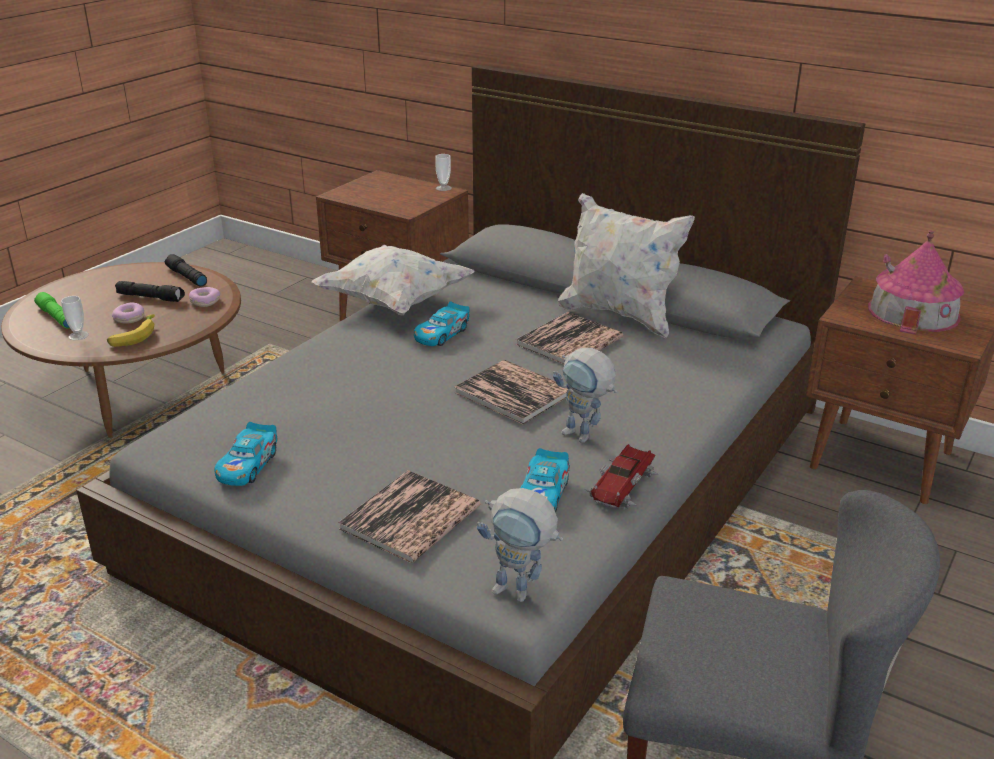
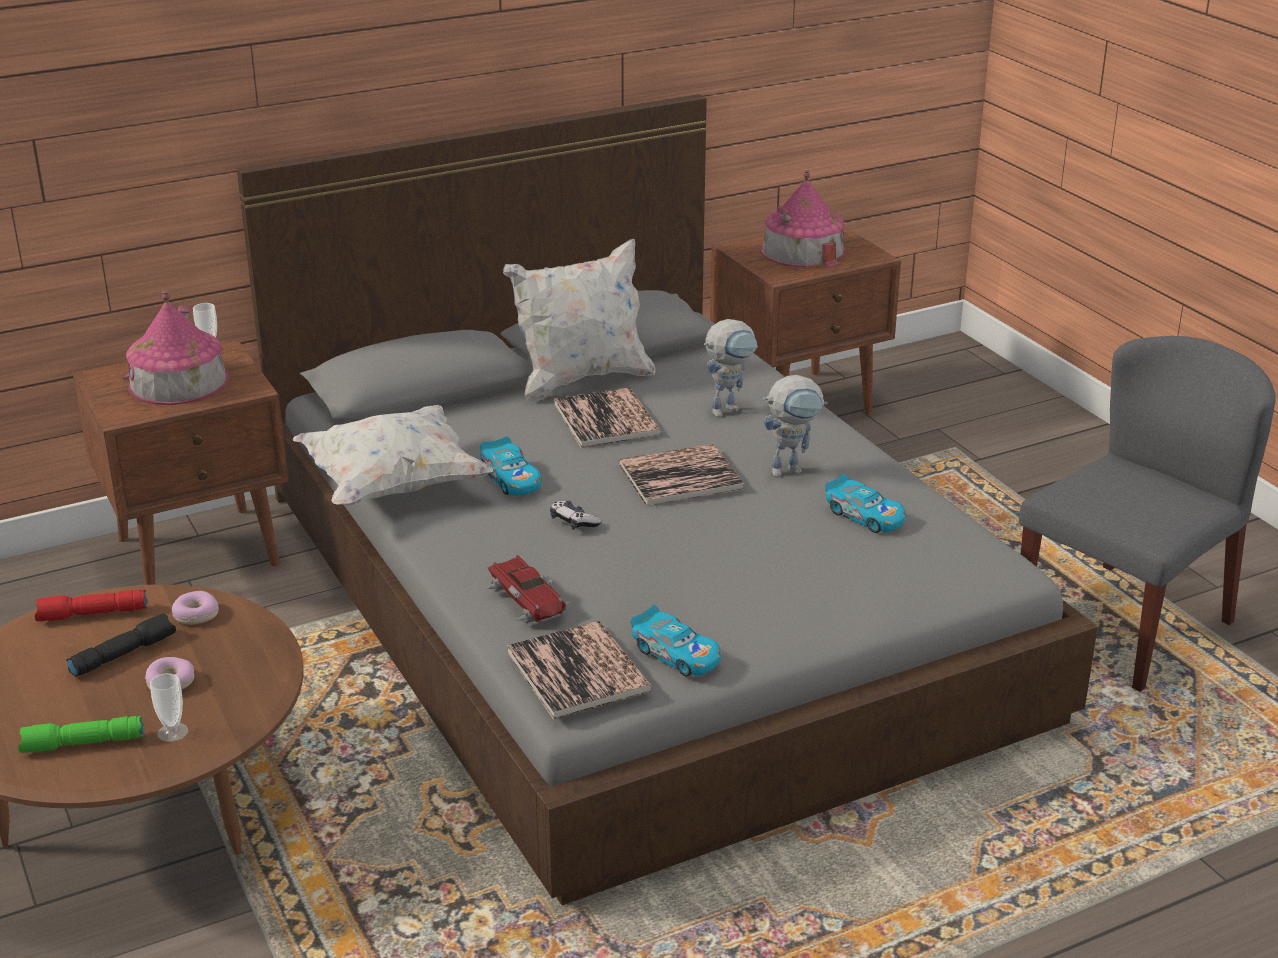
camera: 60 degrees left, 0 degrees up
(133, 336) = (234, 688): banana -> none
(186, 277) = (91, 615): black flashlight -> red flashlight
(394, 193) = (178, 382): none -> toy house
(403, 372) = (574, 522): none -> game controller
(410, 517) = (849, 587): book -> book (578, 671)
(521, 593) = (996, 567): toy robot -> toy robot (729, 408)
(622, 486) = (884, 477): toy car -> toy car (528, 599)

